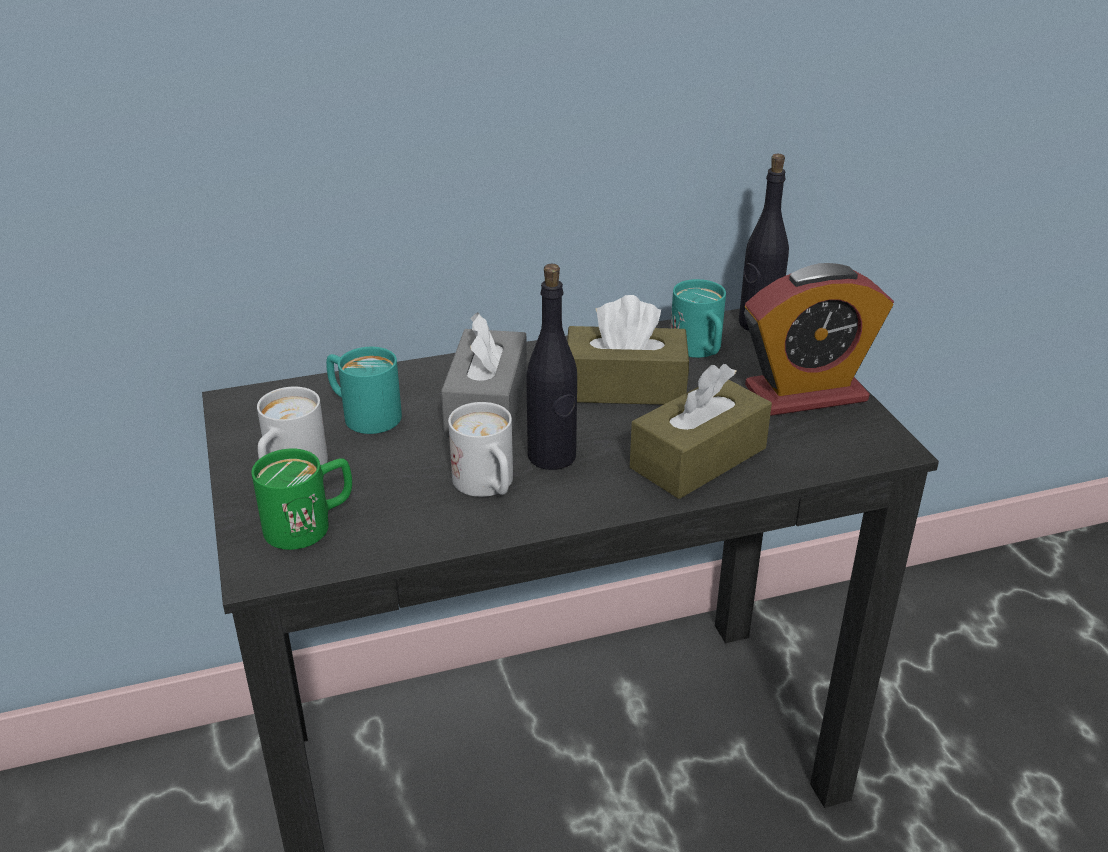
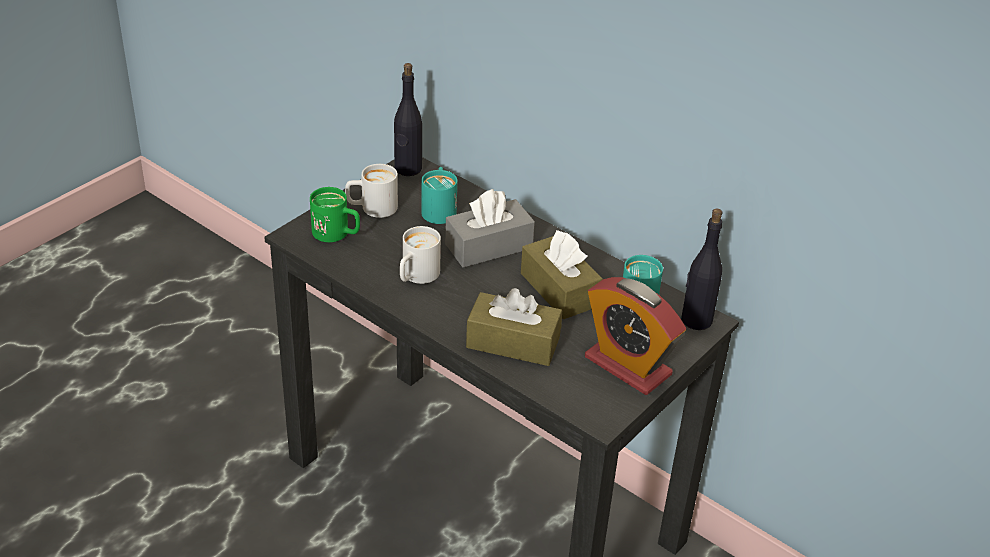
camera: 55 degrees right, 5 degrees up
(552, 456) = (463, 288): black bottle -> black bottle (408, 169)

